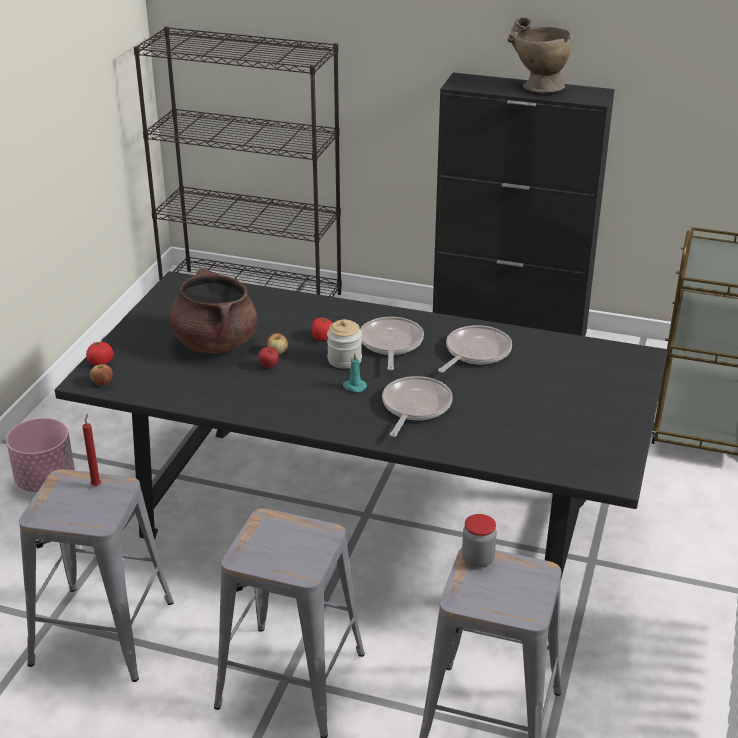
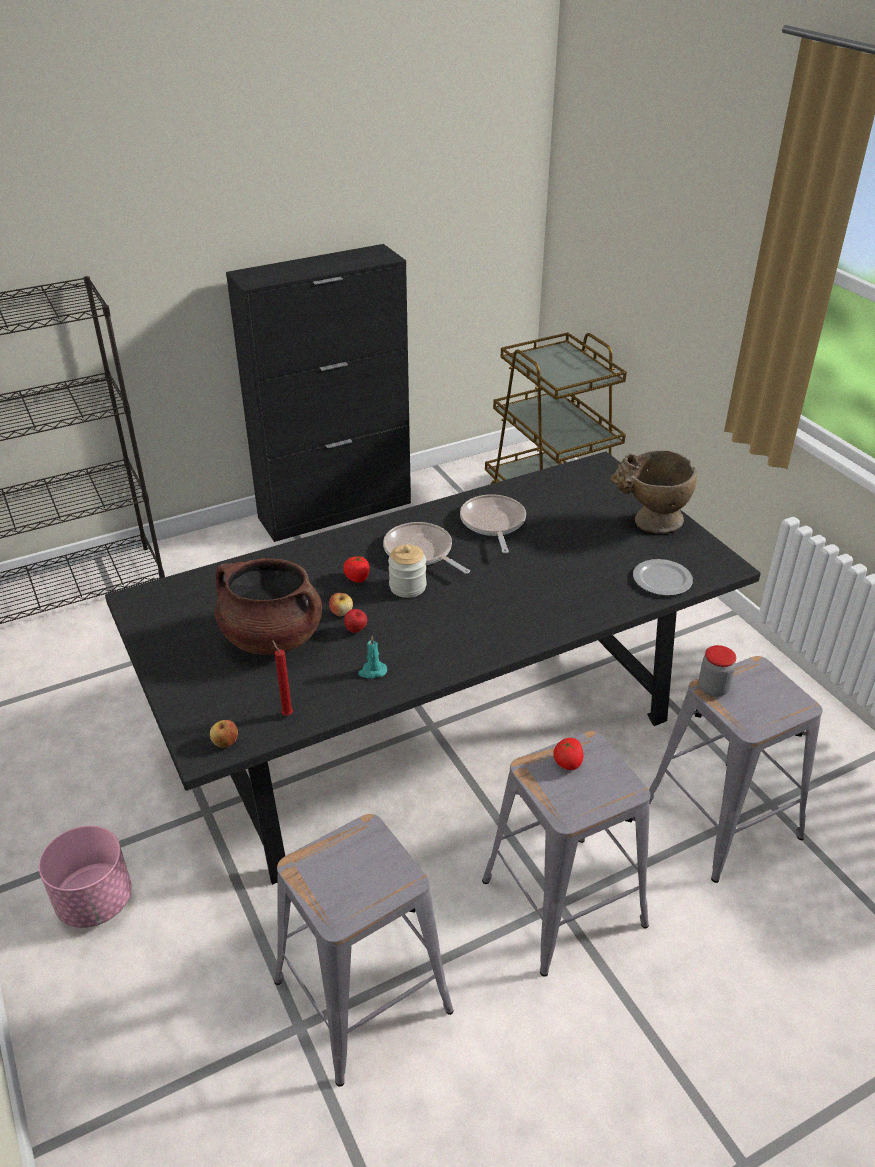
camera: 45 degrees left, 5 degrees up
(96, 485) = (342, 847): red candle -> red candle (286, 714)
(101, 362) = (189, 724): tomato -> tomato (568, 763)
(354, 387) = (452, 605): turquoise candle -> turquoise candle (372, 671)
(414, 407) = (523, 594): frying pan -> none
(536, 87) = (322, 262): beige vase -> beige vase (649, 523)
(539, 456) = (661, 579): none -> plate

